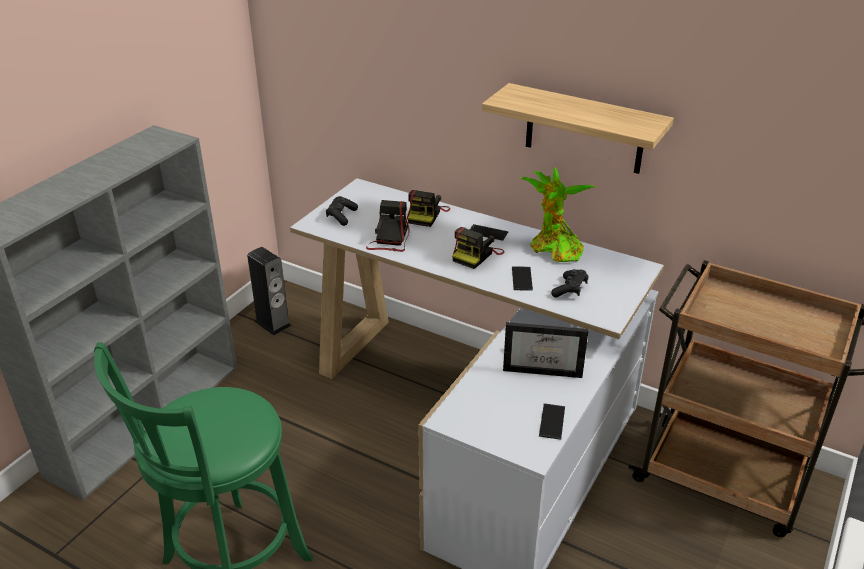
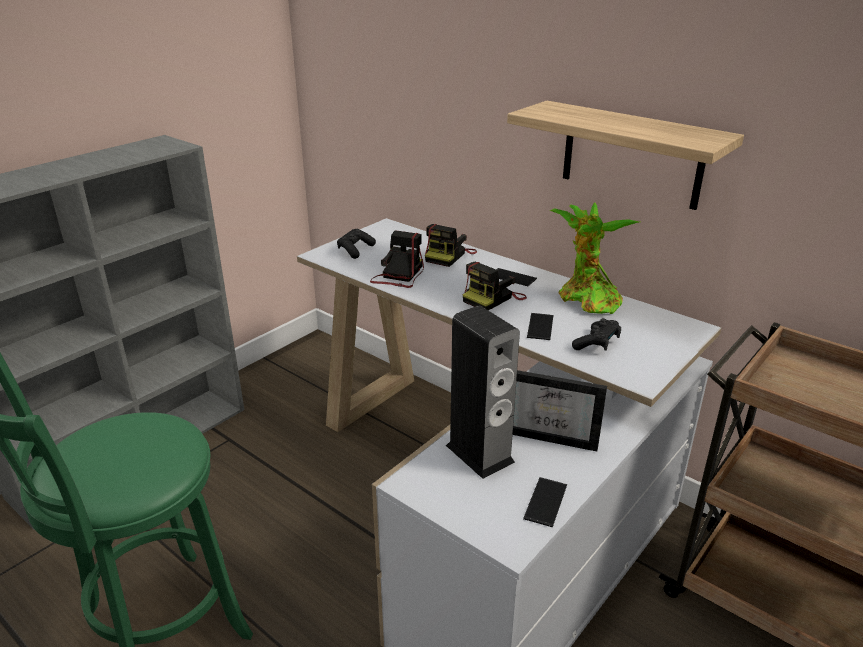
camera: 10 degrees right, 5 degrees down
(272, 323) = (295, 370): speaker -> speaker (479, 453)

